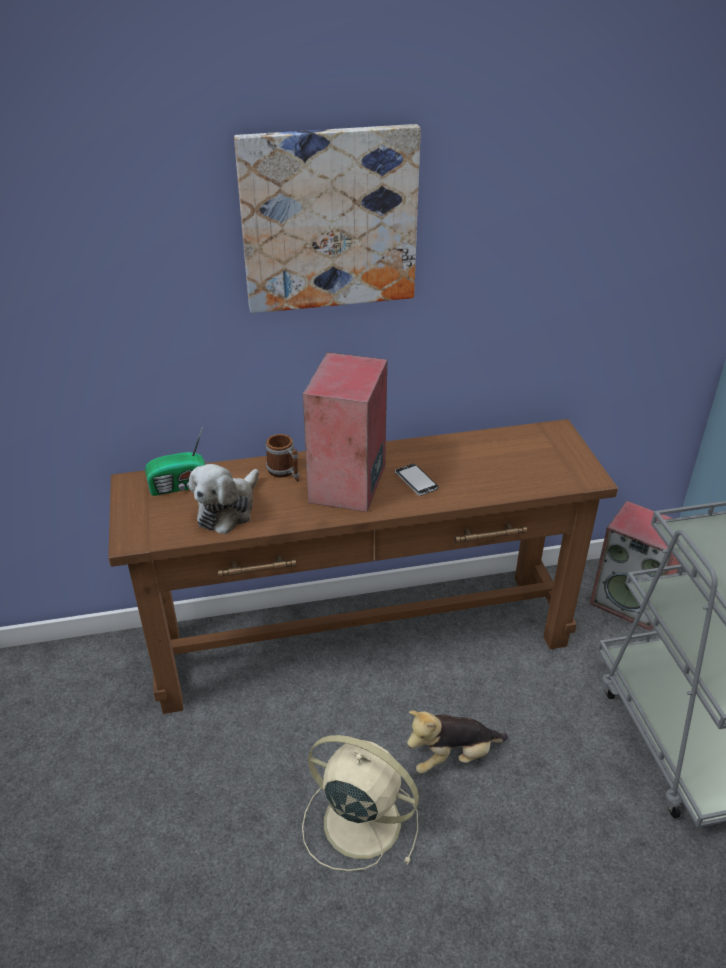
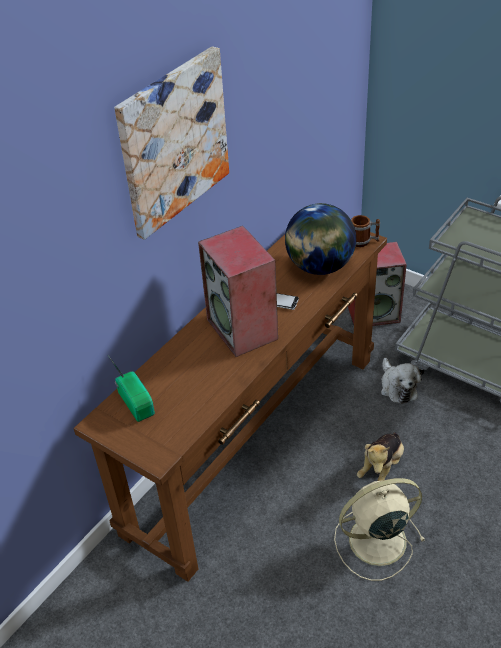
camera: 40 degrees left, 5 degrees up
(180, 485) = (137, 402): radio -> radio turned 60 degrees counterclockwise
(228, 509) = (192, 395): plush toy -> plush toy (397, 387)
(285, 472) = (193, 347): mug -> mug (363, 241)
(502, 474) = (319, 267): none -> globe

